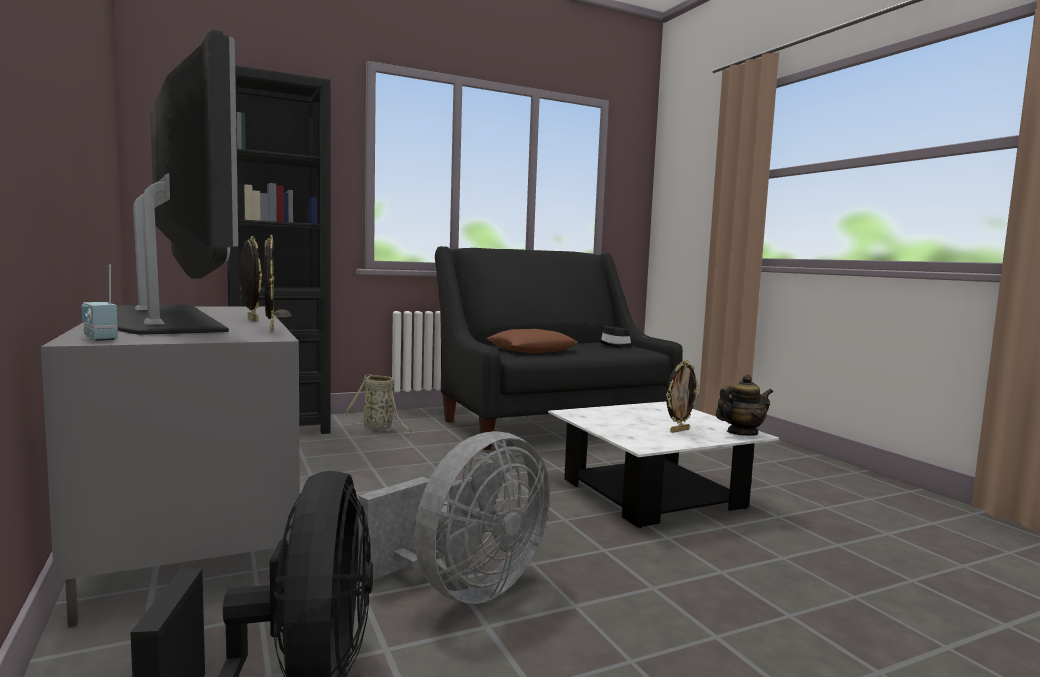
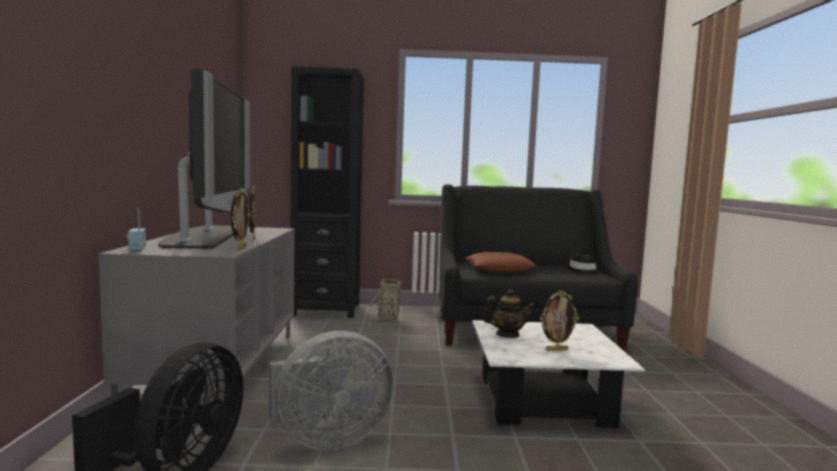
camera: 25 degrees right, 0 degrees up
(742, 433) = (612, 360): teapot -> teapot (507, 335)

